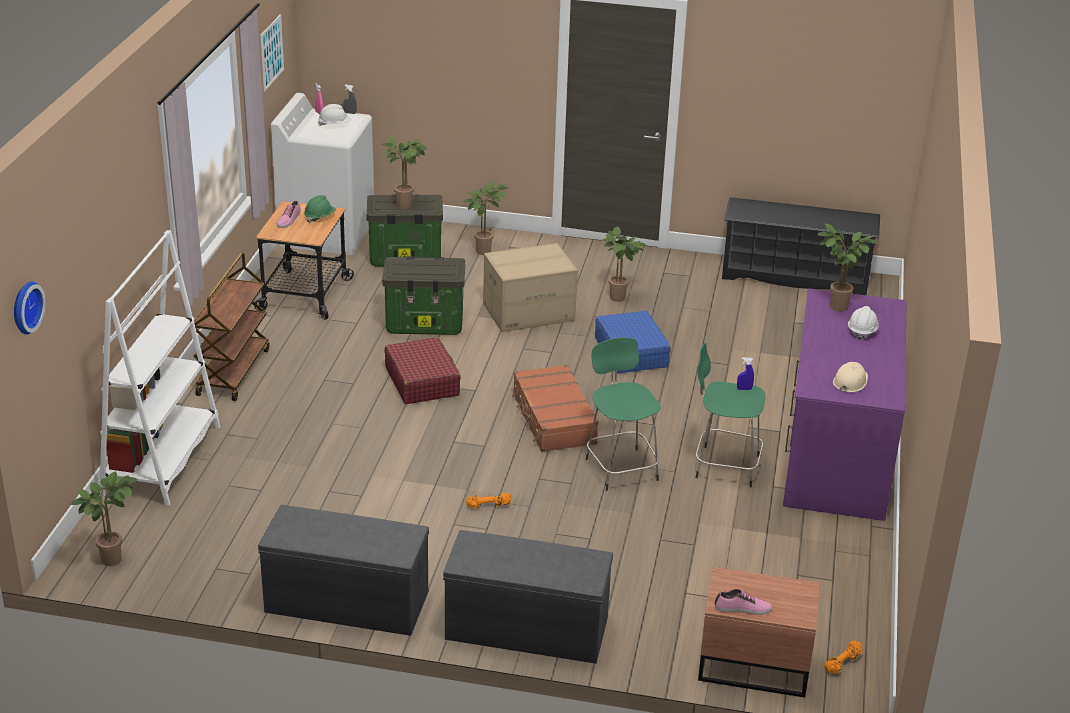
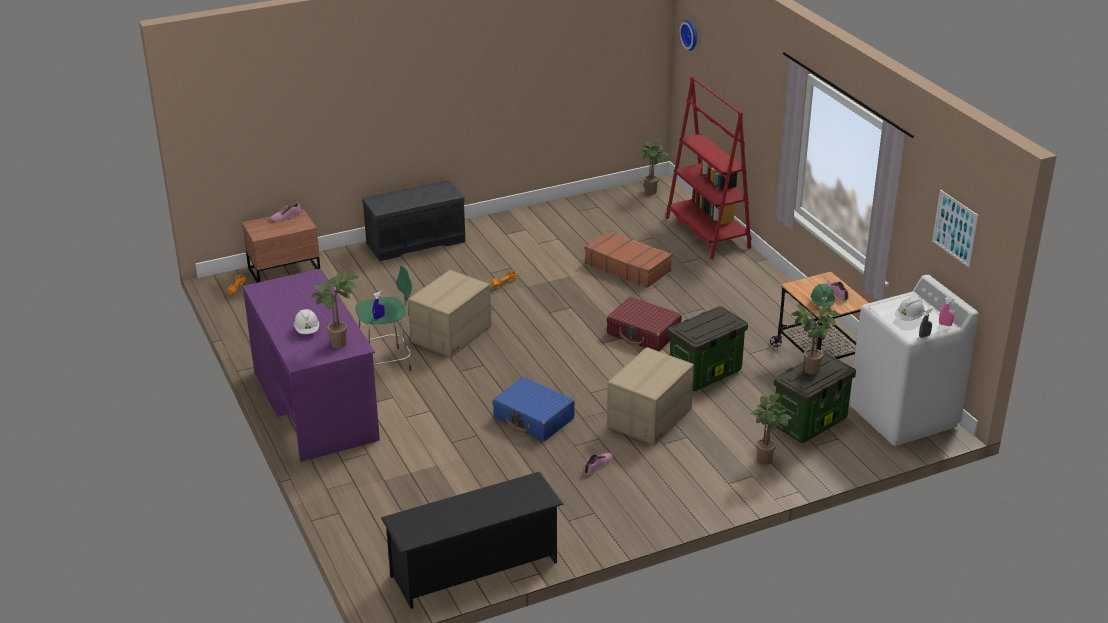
camera: 145 degrees right, 0 degrees up
(162, 461) = (707, 233): white bookcase -> red bookcase
(233, 371) = (762, 289): brown cart -> none
(345, 602) = (517, 218): grey bench -> none
(553, 419) = (529, 346): brown suitcase -> brown suitcase (628, 267)
(620, 298) = (598, 465): potted plant -> shoe
(620, 468) = (451, 334): green stool -> cardboard box
(850, 381) = (291, 290): beige hard hat -> none

